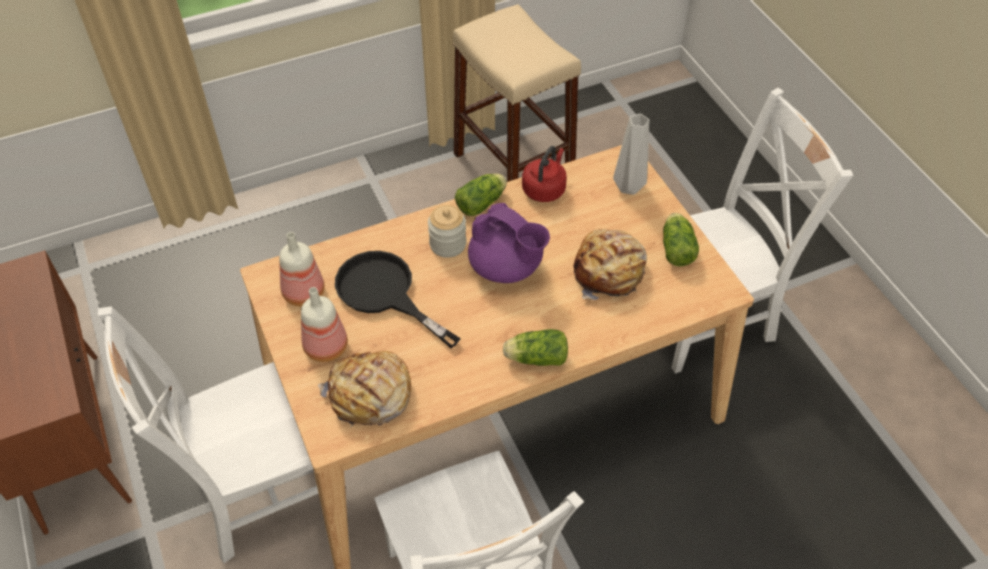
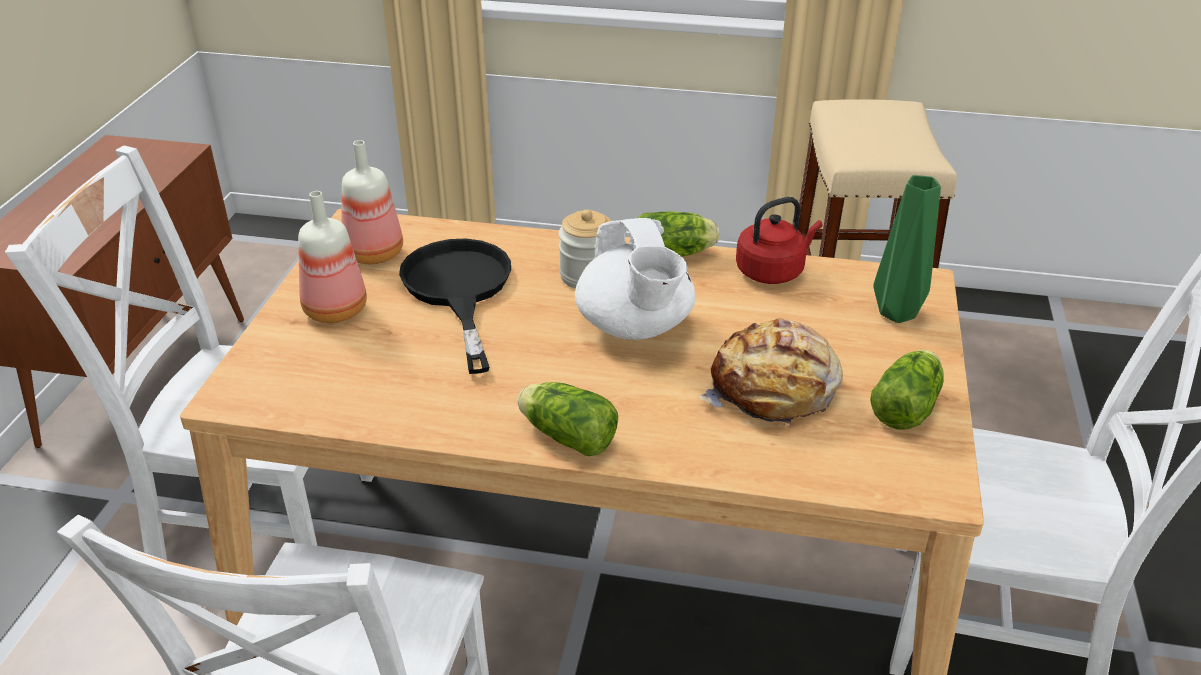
camera: 35 degrees right, 15 degrees down
(370, 396) = (323, 377): bread -> none
(507, 267) = (635, 327): purple teapot -> white teapot
(629, 186) = (900, 313): grey vase -> green vase

